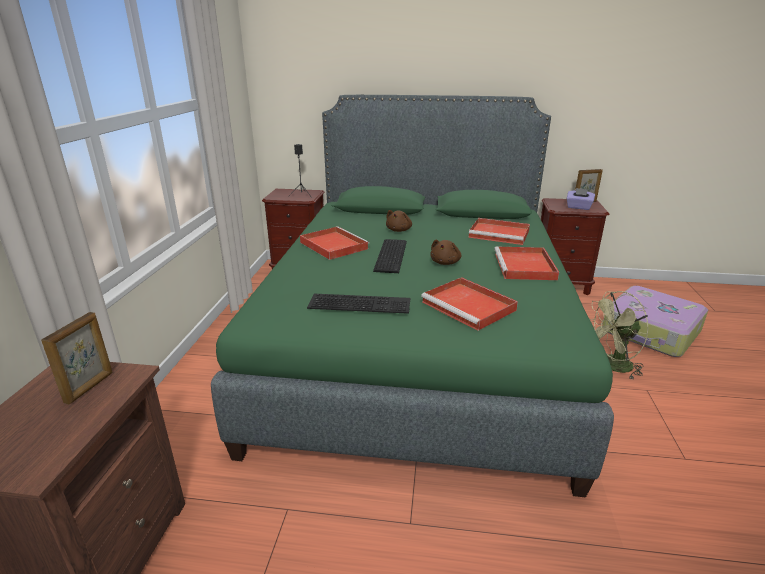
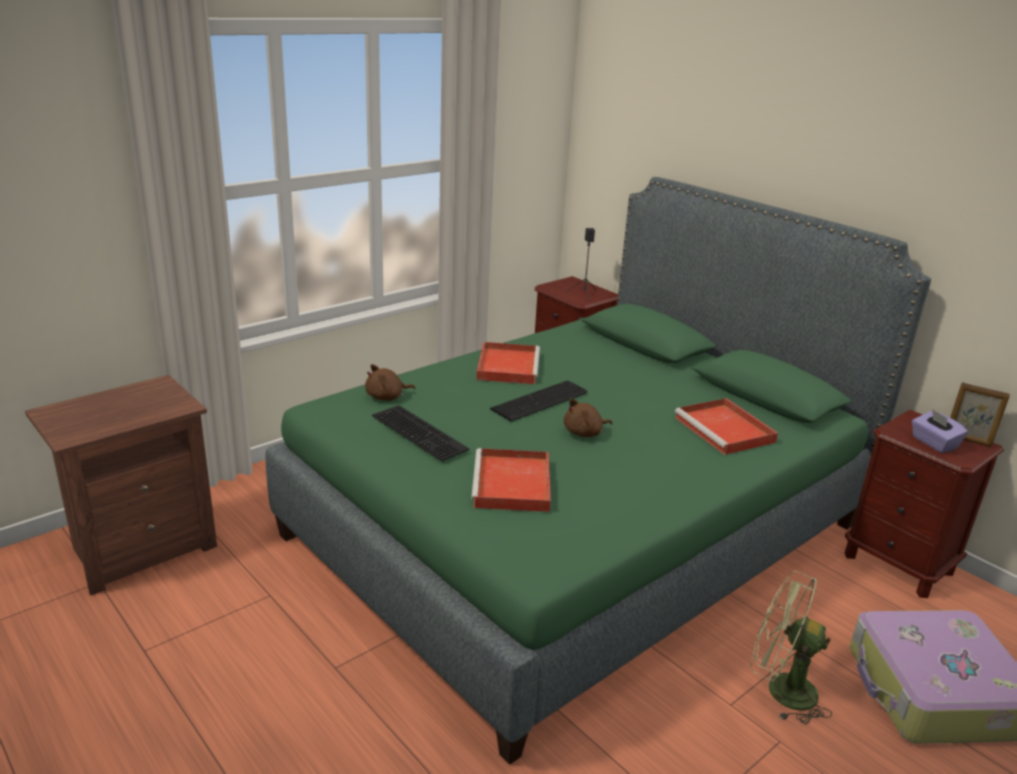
camera: 40 degrees right, 0 degrees up
(90, 387) = (154, 403): picture frame -> none
(399, 230) = (611, 377): brown plush toy -> brown plush toy (387, 397)
(525, 267) = (665, 478): red tray -> none

